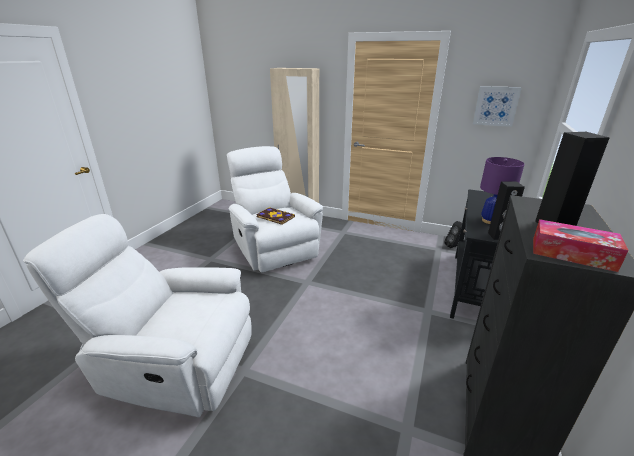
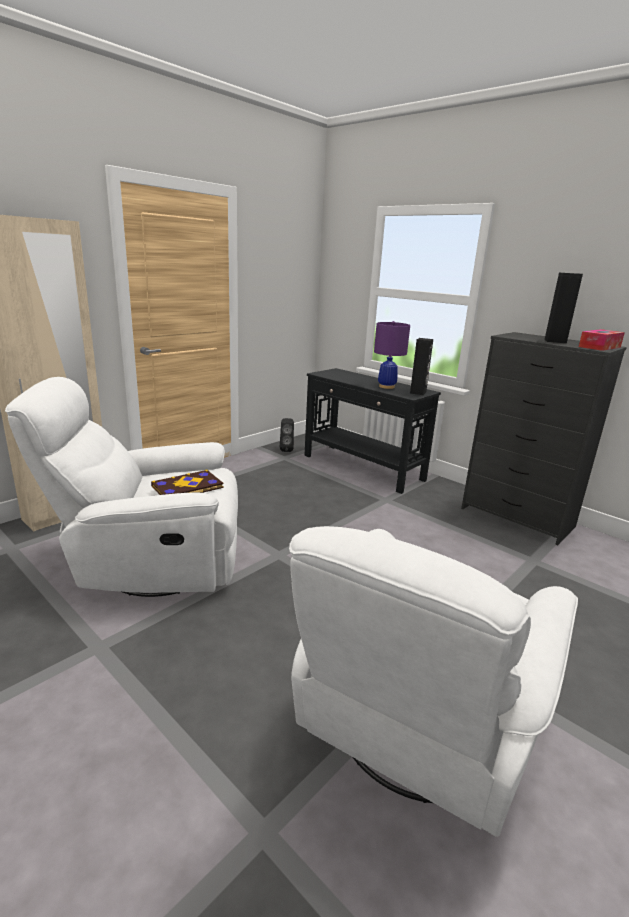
camera: 70 degrees left, 5 degrees down
(496, 106) = (284, 279): picture -> none

